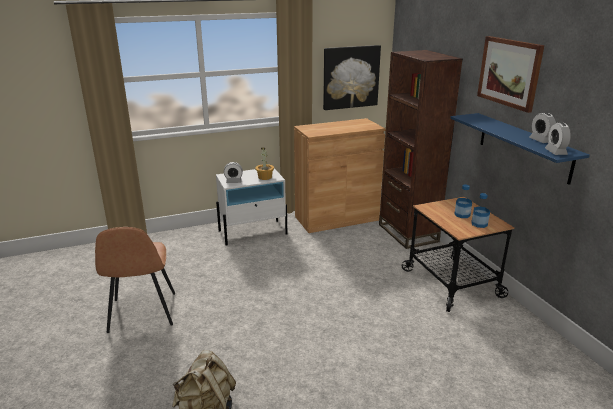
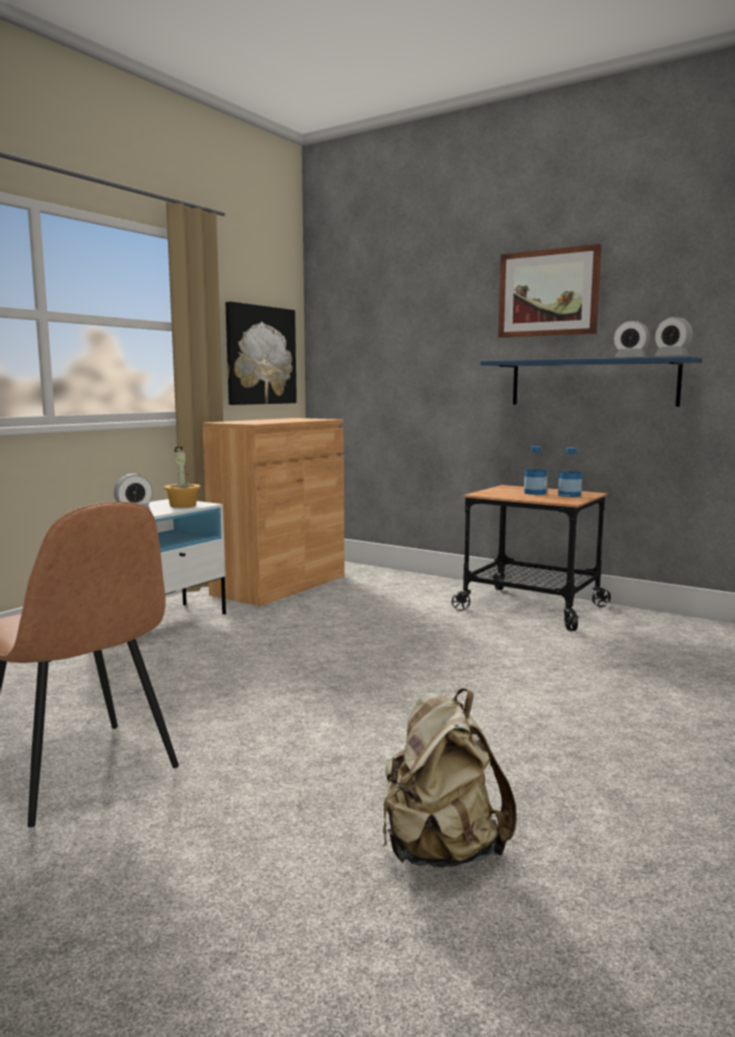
camera: 35 degrees left, 15 degrees down
(408, 233) = (402, 579): brown bookcase -> none

